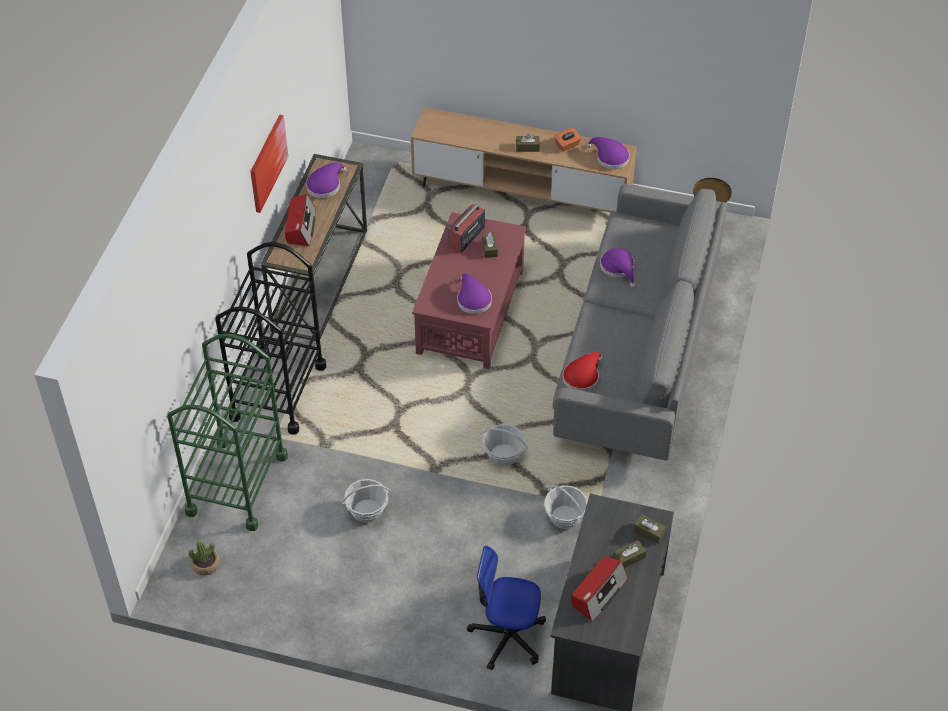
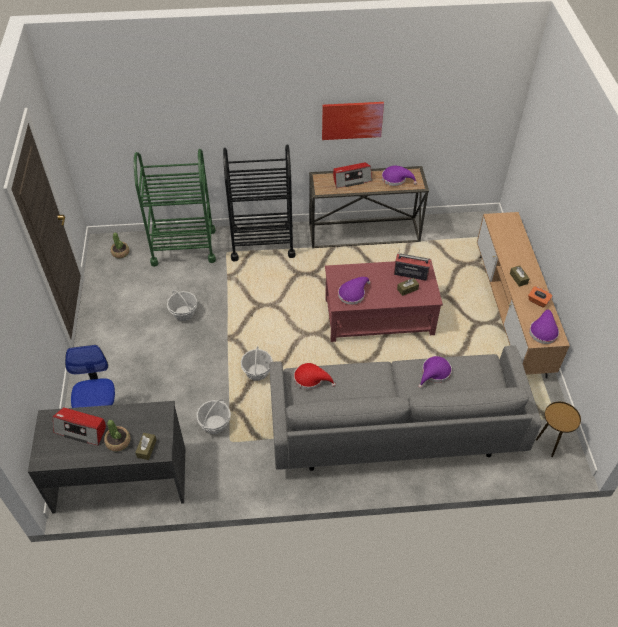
camera: 70 degrees right, 0 degrees up
(629, 558) = (118, 441): brown tissue box -> potted plant

